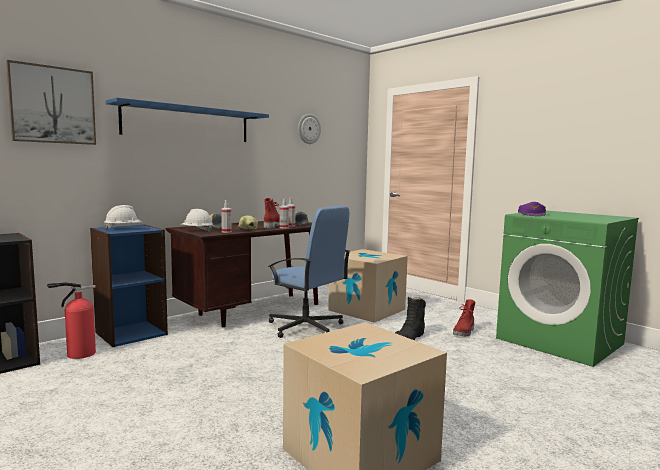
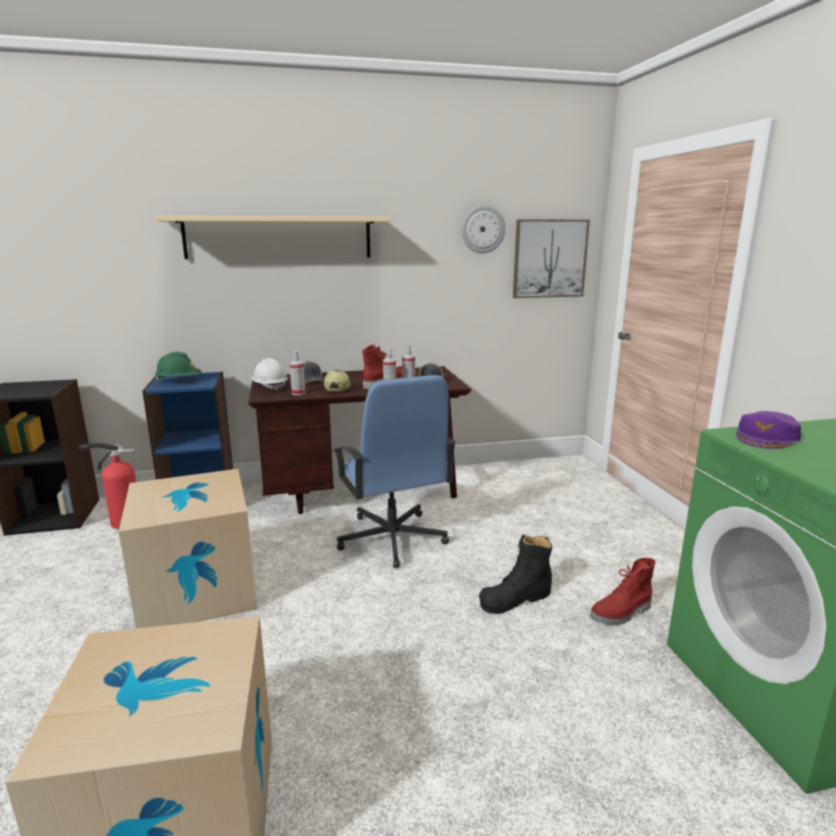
camera: 30 degrees right, 10 degrees up
(53, 105) = (100, 229): picture -> picture (549, 258)
(124, 229) = (179, 381): white hard hat -> green hard hat
(188, 123) = (279, 237): blue shelf -> beige shelf
(367, 310) = (513, 523): cardboard box -> cardboard box (198, 590)

